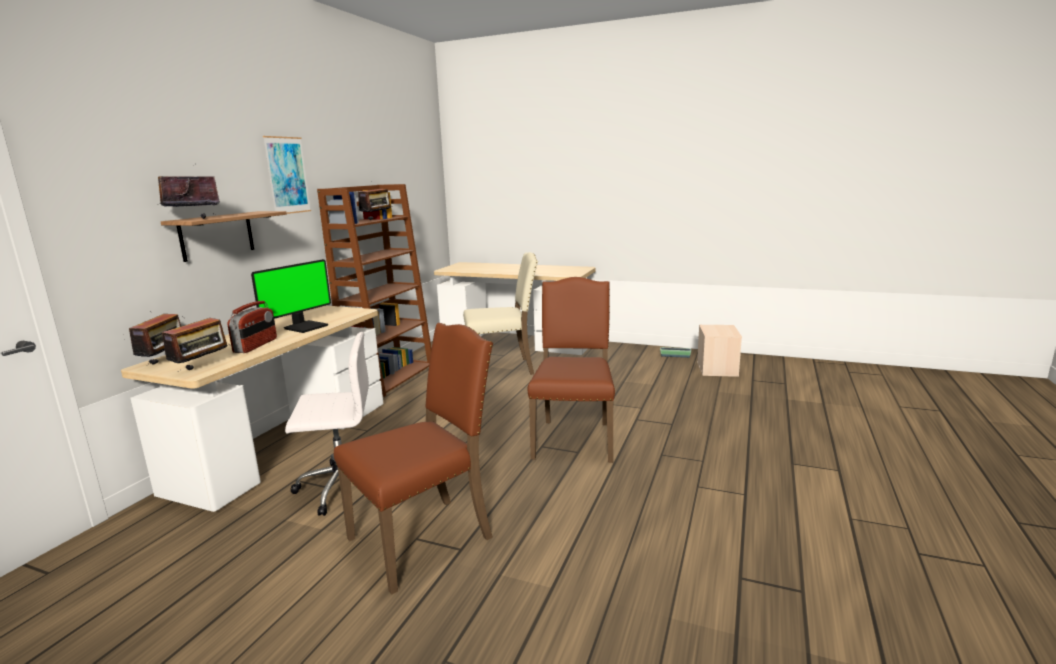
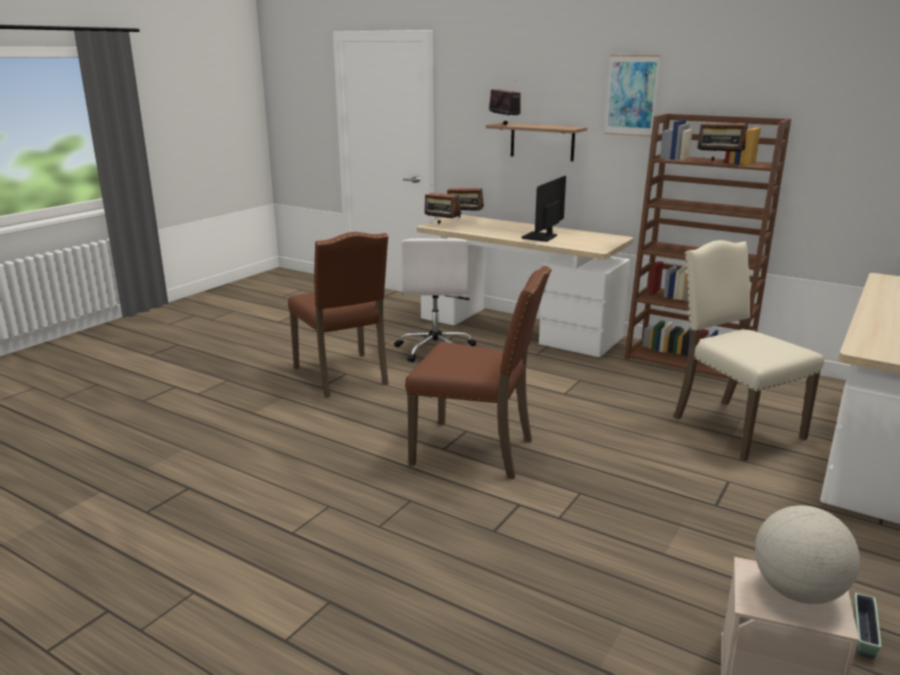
camera: 100 degrees right, 5 degrees up
(256, 345) = (489, 231): radio -> none
(305, 327) = (541, 237): monitor -> monitor turned 75 degrees clockwise
(502, 368) = (733, 427): beige chair -> beige chair turned 150 degrees clockwise
(717, 329) = (798, 592): none -> globe

